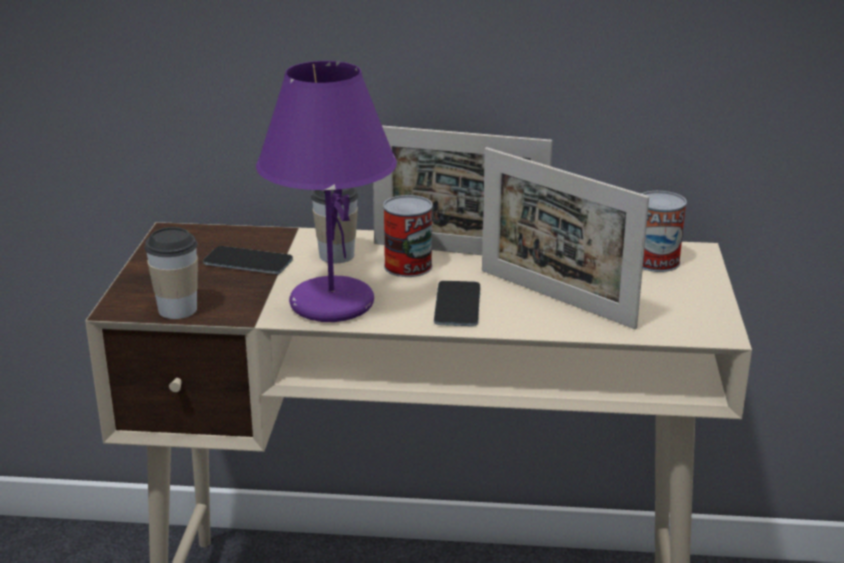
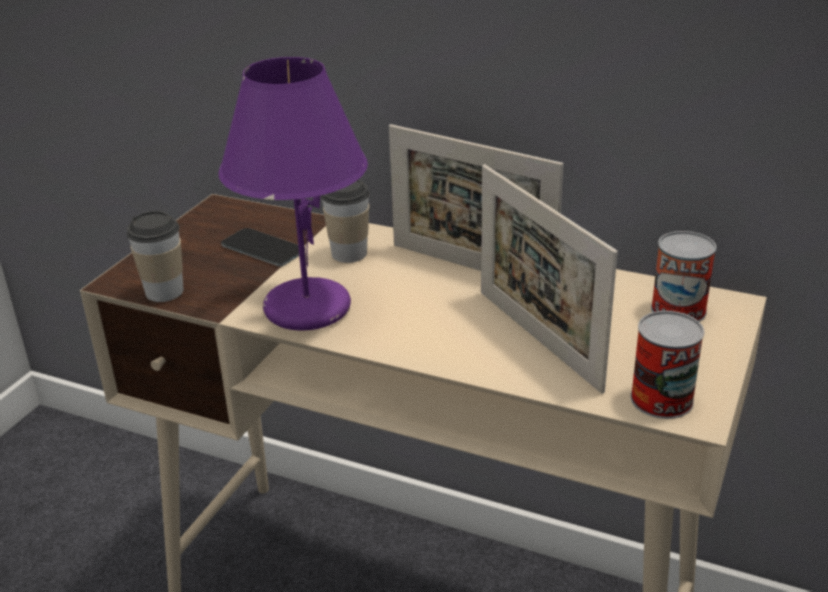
camera: 20 degrees right, 5 degrees up
(408, 266) = (410, 276): can -> can (661, 399)
(457, 304) = (430, 330): phone -> none

